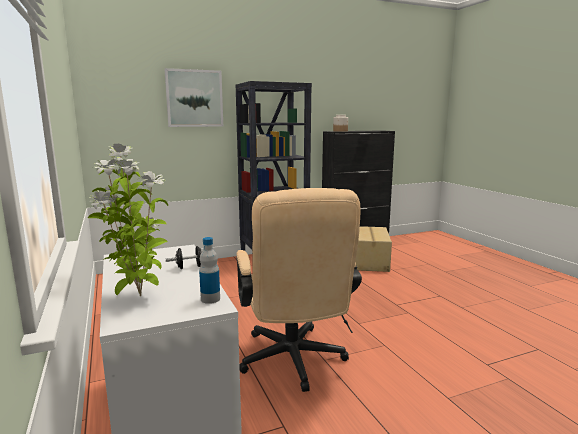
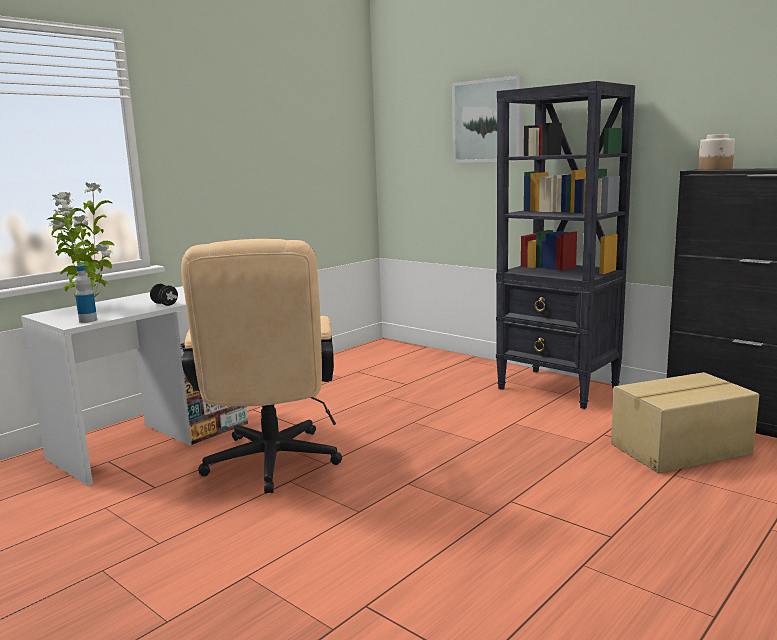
camera: 65 degrees right, 0 degrees up
(293, 363) = (271, 466): beige office chair -> beige office chair turned 60 degrees counterclockwise

